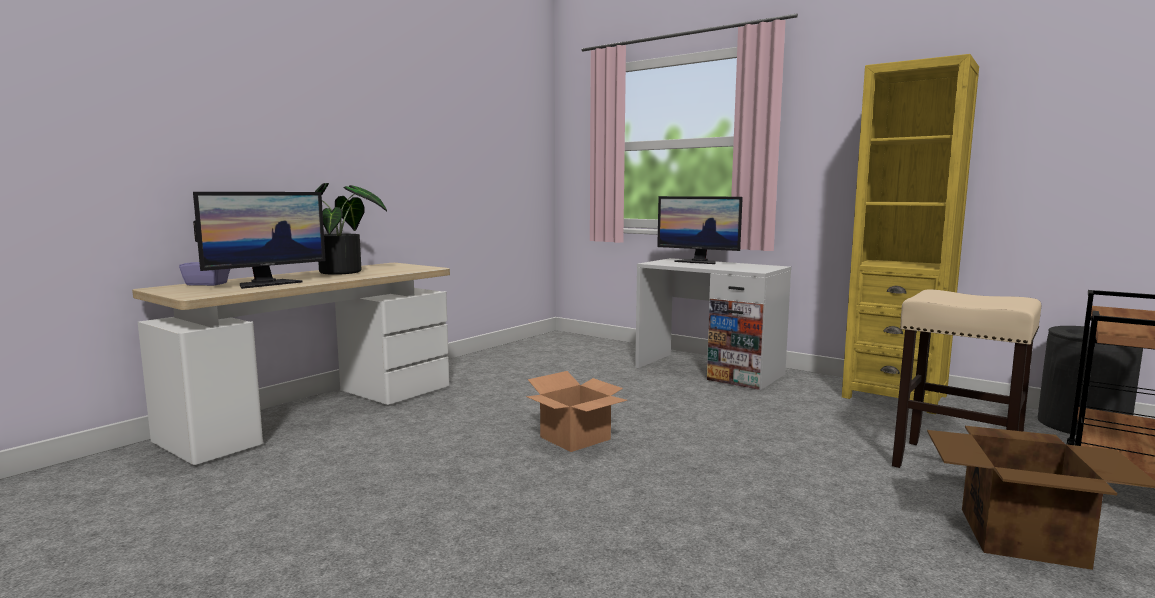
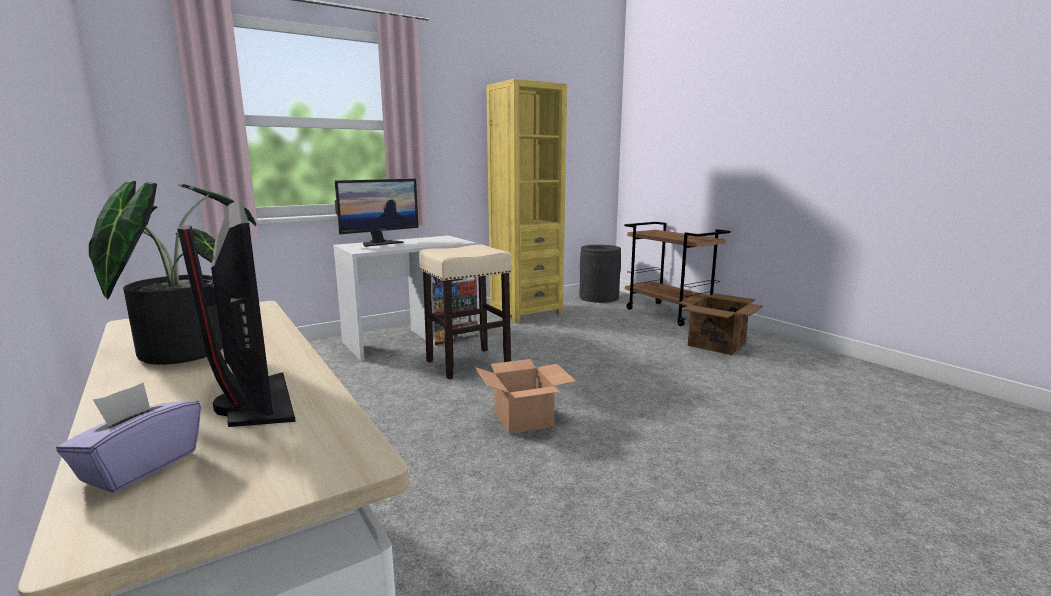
camera: 70 degrees left, 5 degrees up
(954, 465) = (635, 331): beige stool -> beige stool (467, 363)

